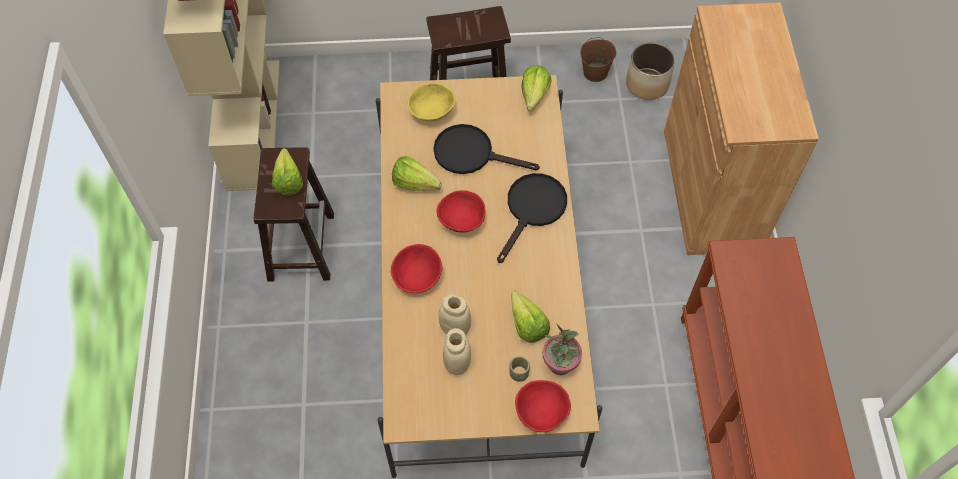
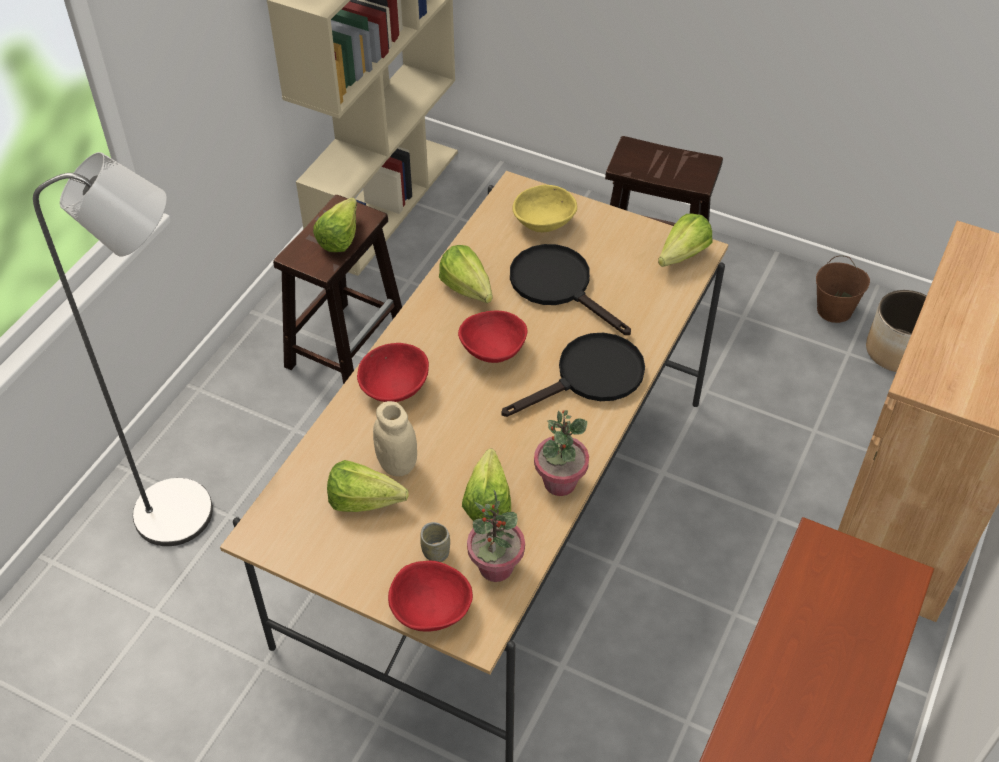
camera: 30 degrees right, 10 degrees down
(275, 416) = (189, 512): none -> grey floor lamp
(457, 364) = (370, 504): beige jar -> lettuce
(560, 290) = (559, 482): none -> potted plant

